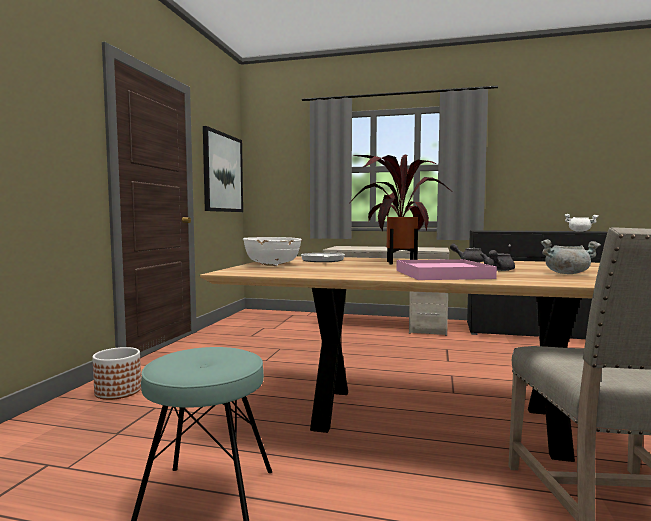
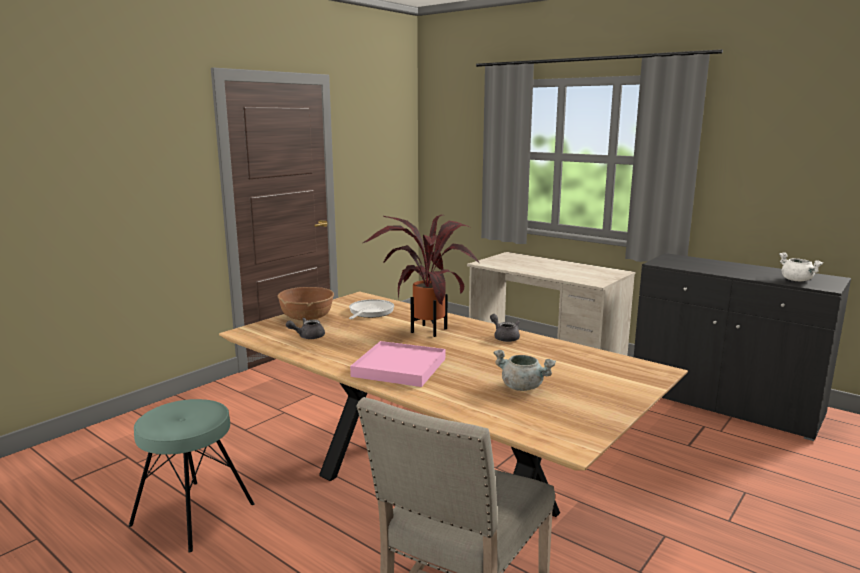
camera: 25 degrees right, 10 degrees up
(118, 391) = (218, 399): planter -> none
(223, 173) = (382, 158): picture -> none
(272, 265) = (307, 318): white bowl -> brown bowl
(497, 270) = (476, 366): grey teapot -> grey teapot (307, 337)

